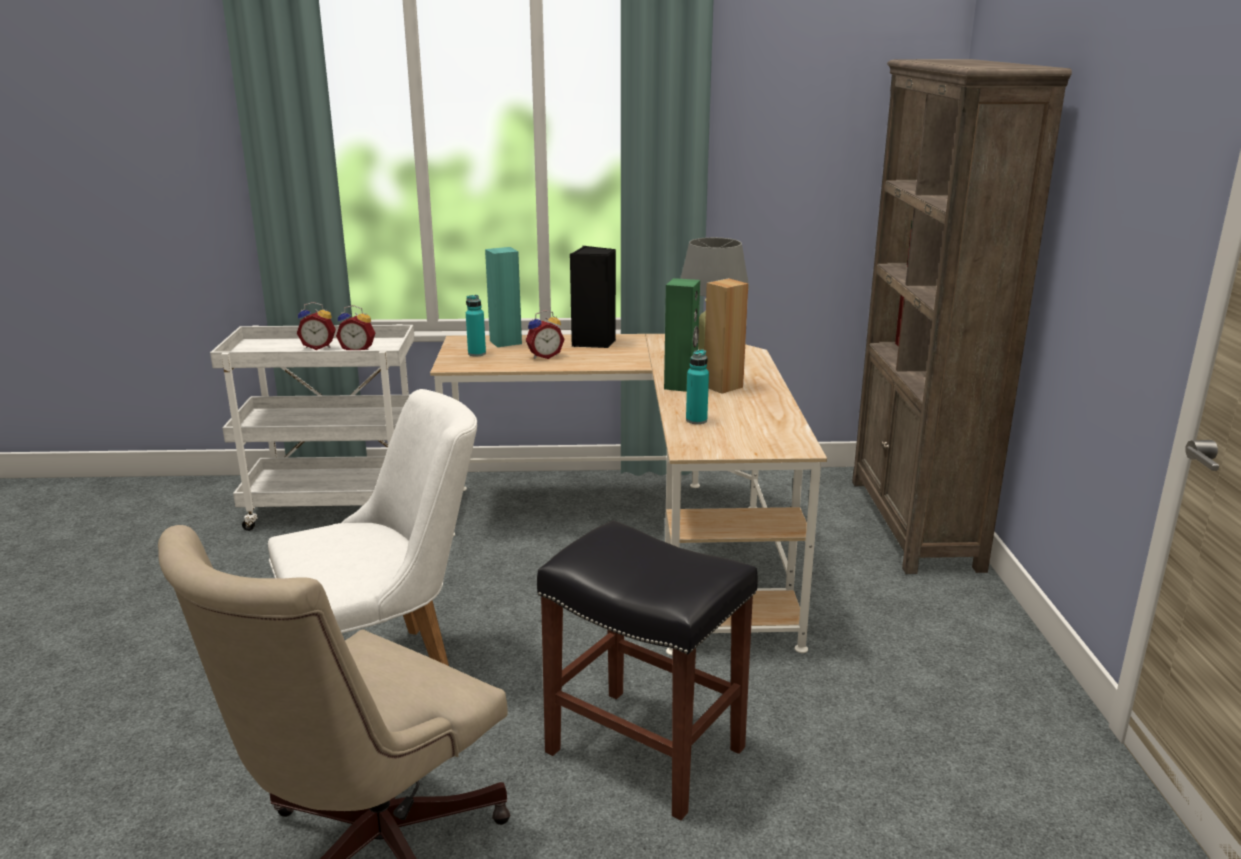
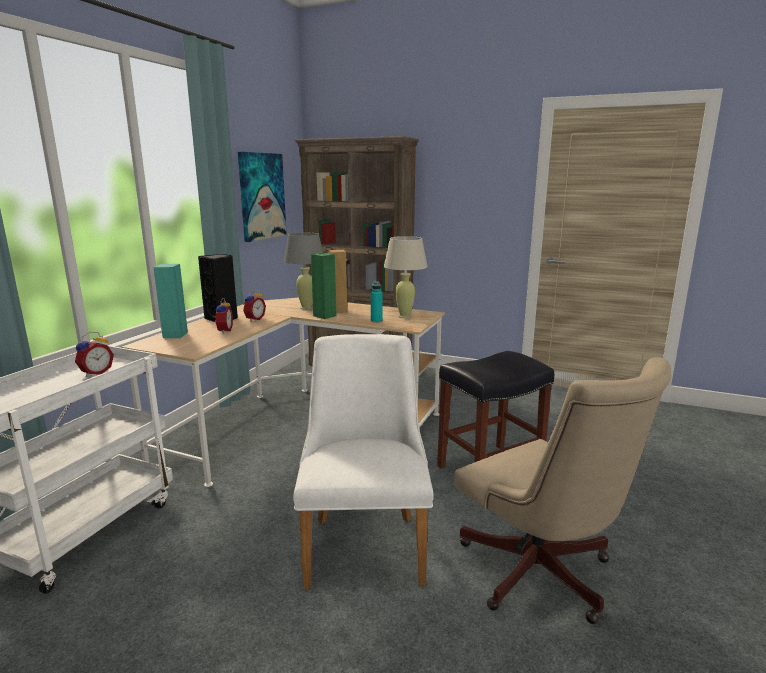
camera: 65 degrees left, 5 degrees down
(319, 347) = (51, 384): alarm clock -> alarm clock (254, 319)
(477, 353) = (183, 344): turquoise bottle -> none
(752, 433) = (405, 316): none -> beige table lamp
(805, 163) = (261, 196): none -> picture

